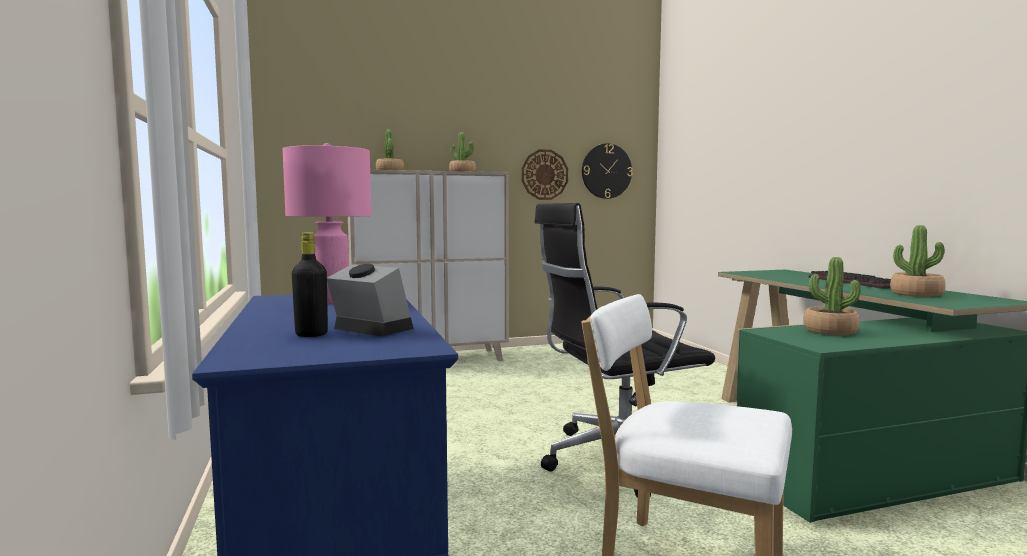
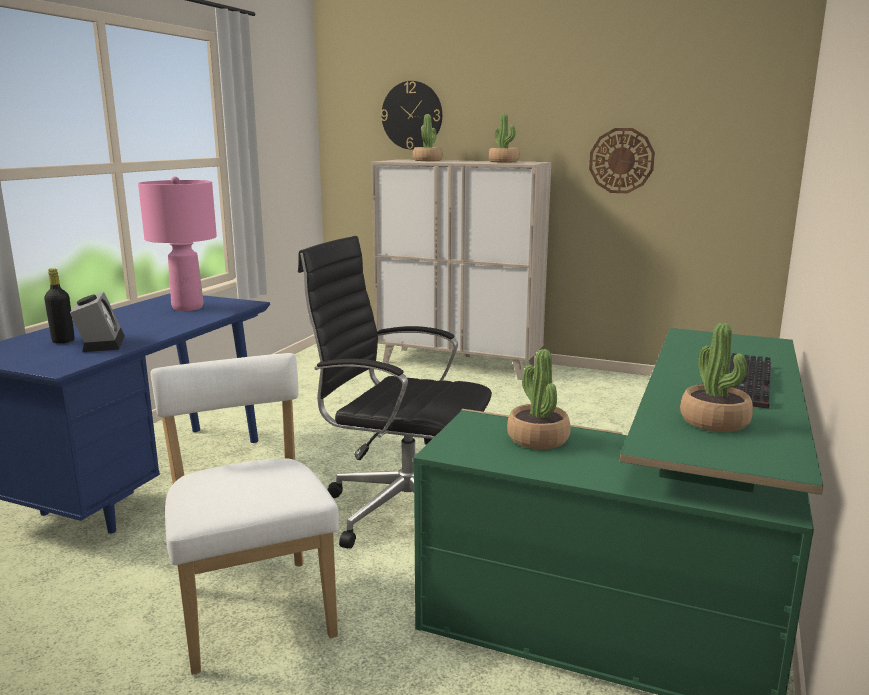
camera: 40 degrees right, 10 degrees up
(606, 171) = (715, 155): wall clock -> wall clock (412, 115)

